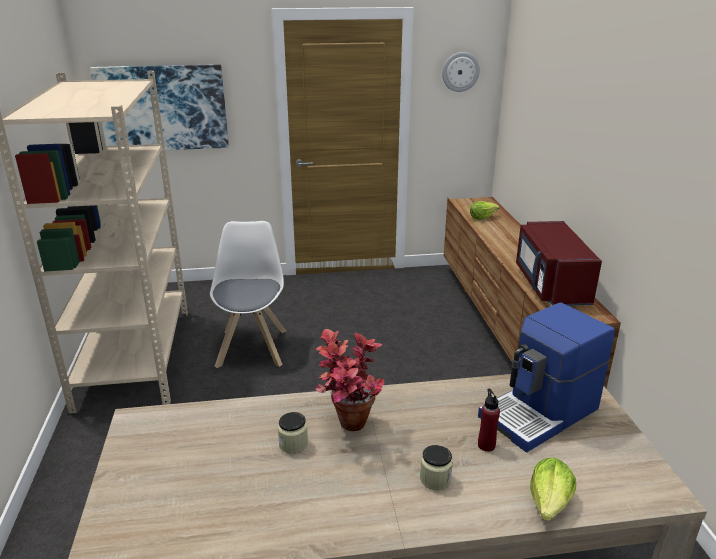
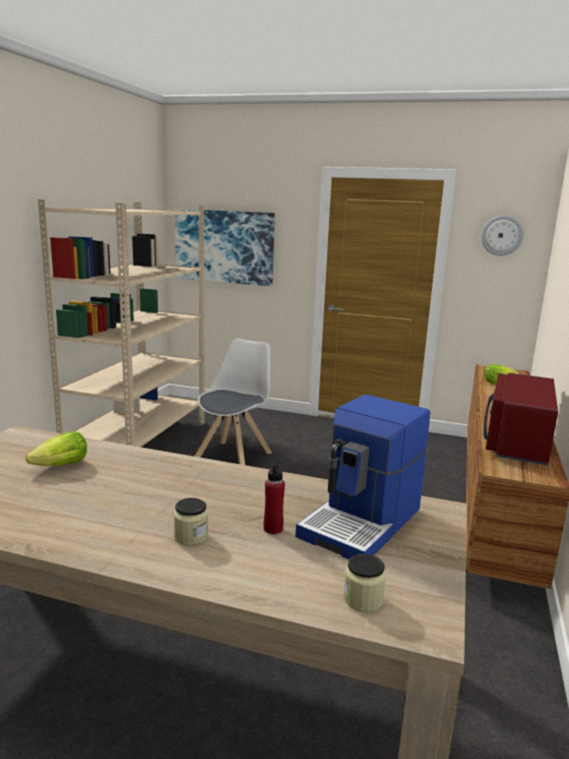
camera: 25 degrees right, 10 degrees down
(293, 444) = (106, 479): jar -> jar (363, 599)
(348, 430) = (162, 482): potted plant -> none
(541, 413) = (363, 522): coffee machine -> coffee machine turned 45 degrees counterclockwise
(550, 503) = (279, 590): lettuce -> lettuce (61, 466)

